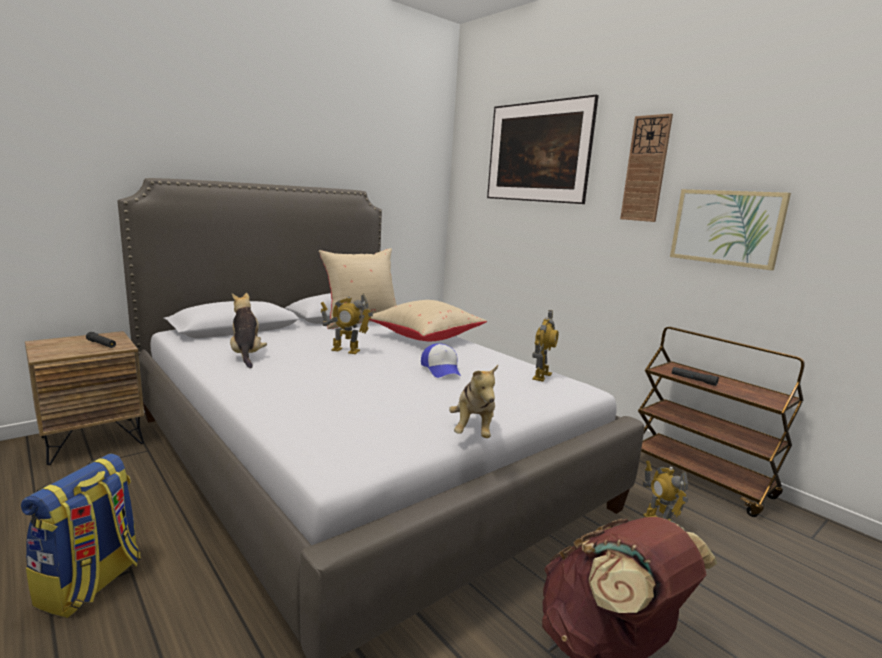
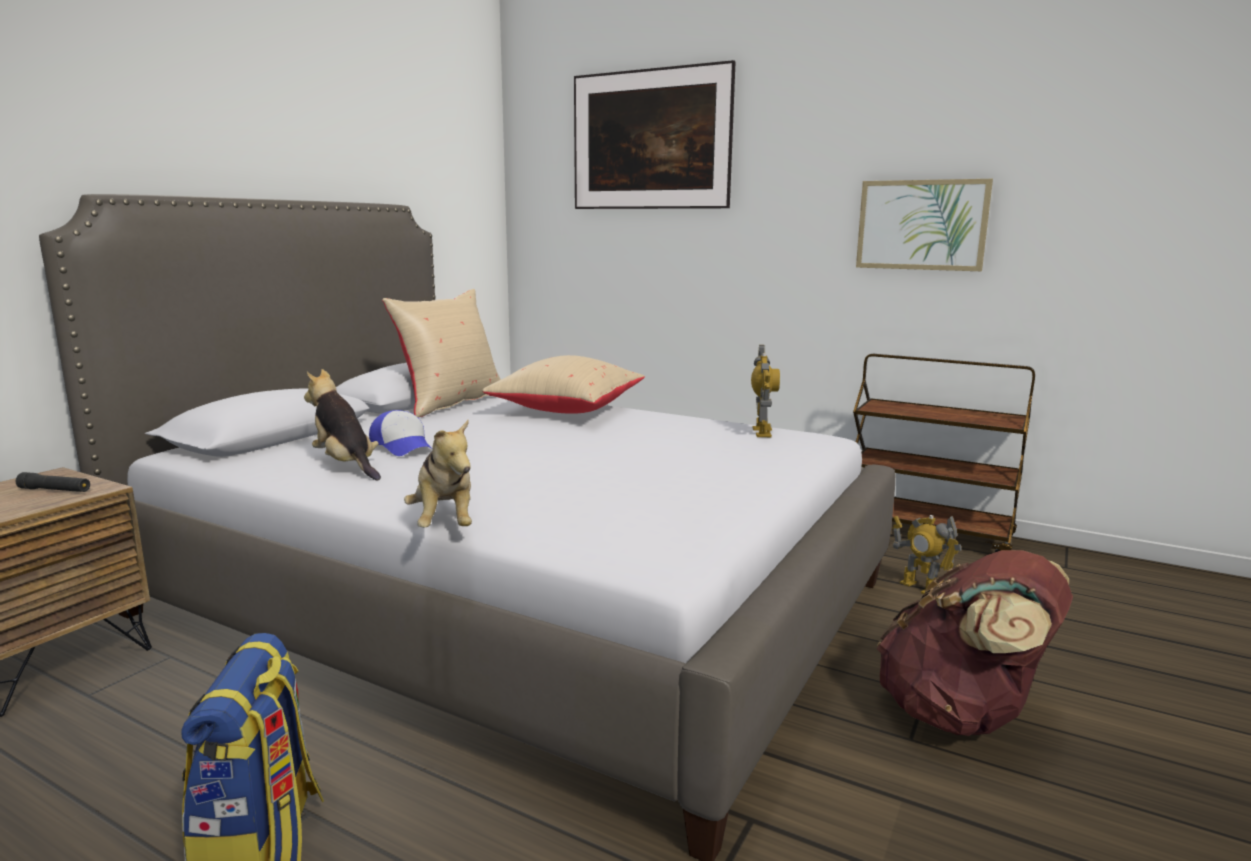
camera: 20 degrees left, 0 degrees up
(345, 350) = (483, 439): toy robot -> none
(441, 369) = (638, 442): cap -> cap (403, 446)
(473, 430) = (764, 498): plush toy -> plush toy (445, 524)
(646, 169) = (811, 157): wall clock -> none
(693, 380) = (913, 413): black flashlight -> none

